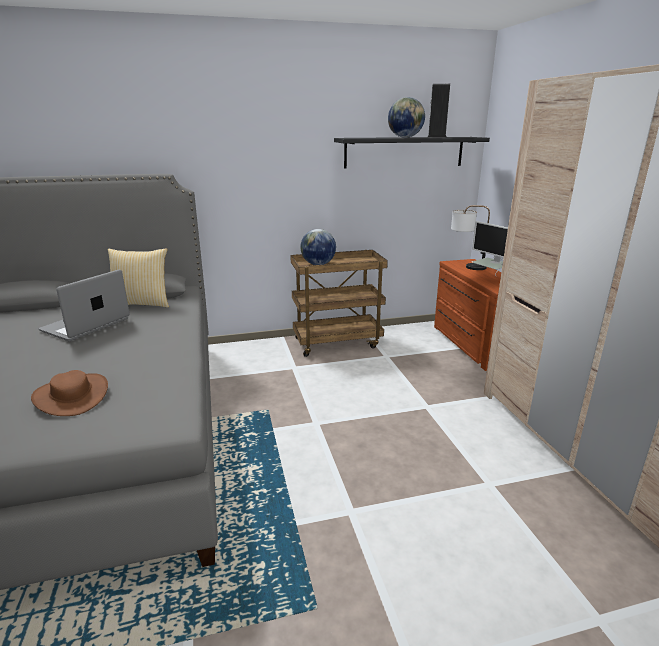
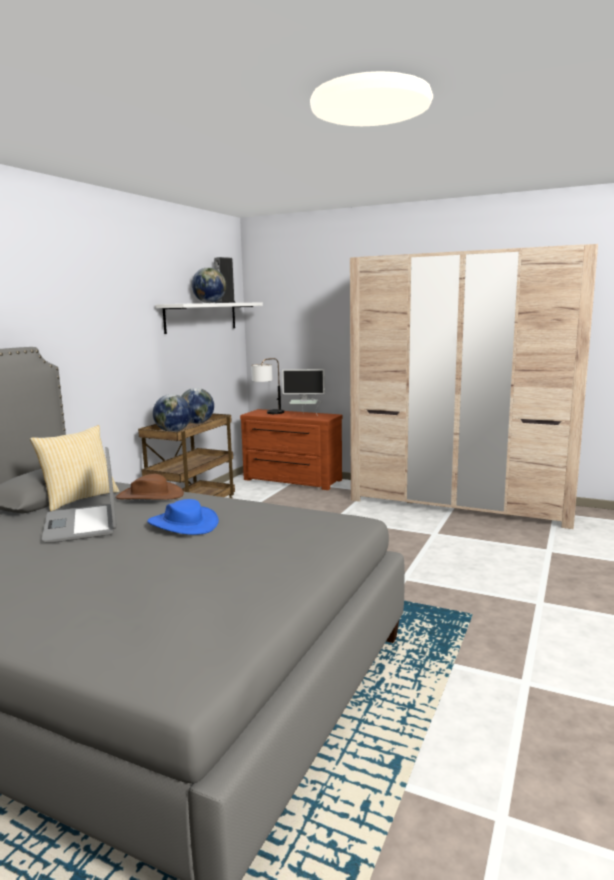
camera: 50 degrees left, 10 degrees down
(72, 396) = (248, 543): brown hat -> brown hat (150, 496)
(108, 354) = (183, 524): none -> blue hat
(357, 261) = (197, 423): none -> globe
(404, 152) = (201, 317): black shelf -> white shelf

